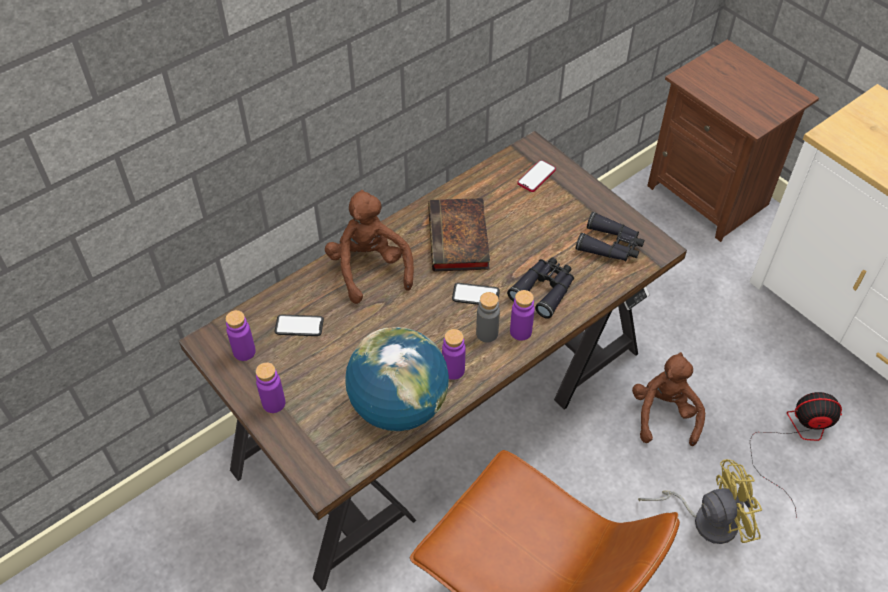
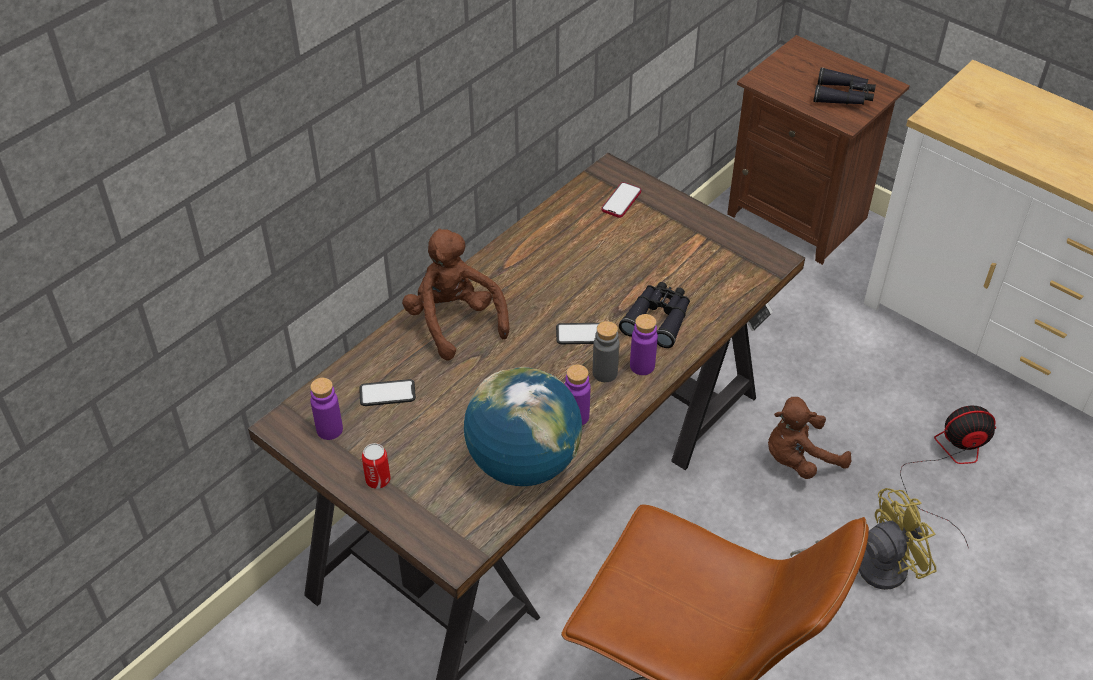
camera: 10 degrees left, 5 degrees down
(274, 403) = (378, 480): purple bottle -> can
(459, 240) = (550, 279): book -> none
(610, 246) = (721, 263): black binoculars -> black binoculars (843, 96)
(664, 414) = (799, 459): brown plush toy -> brown plush toy turned 105 degrees counterclockwise

